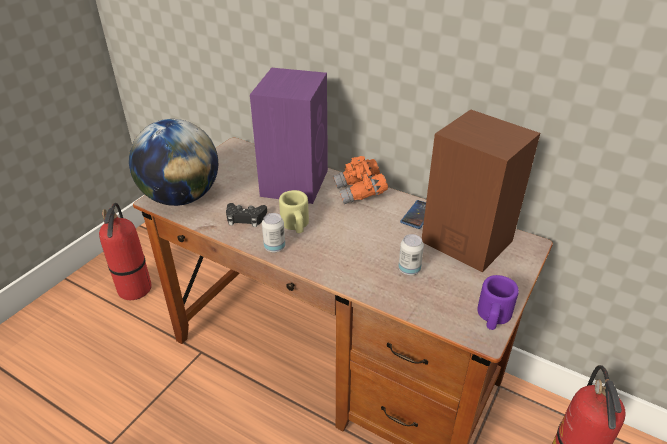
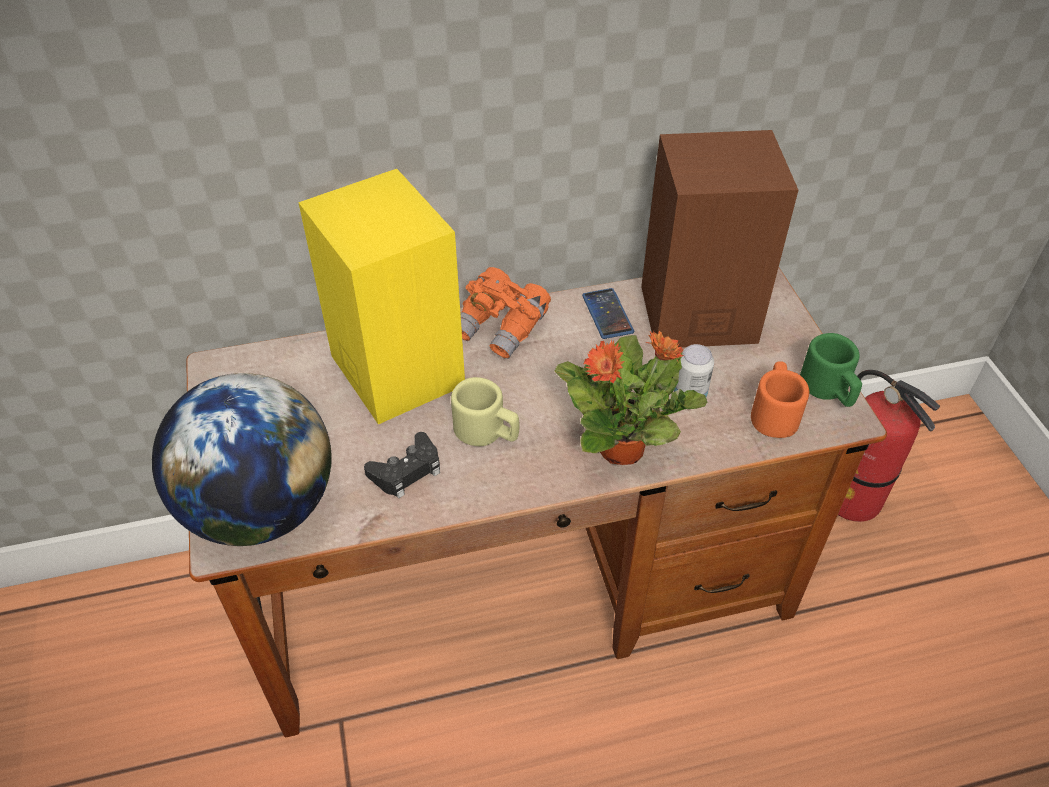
camera: 45 degrees left, 10 degrees up
(135, 289) = (110, 723): fire extinguisher -> none
(274, 247) = (506, 483): can -> none
(295, 182) = (395, 368): purple speaker -> yellow speaker
(343, 269) = (623, 448): none -> potted plant
(443, 305) = (774, 412): none -> orange mug
(493, 316) = (829, 389): purple mug -> green mug

